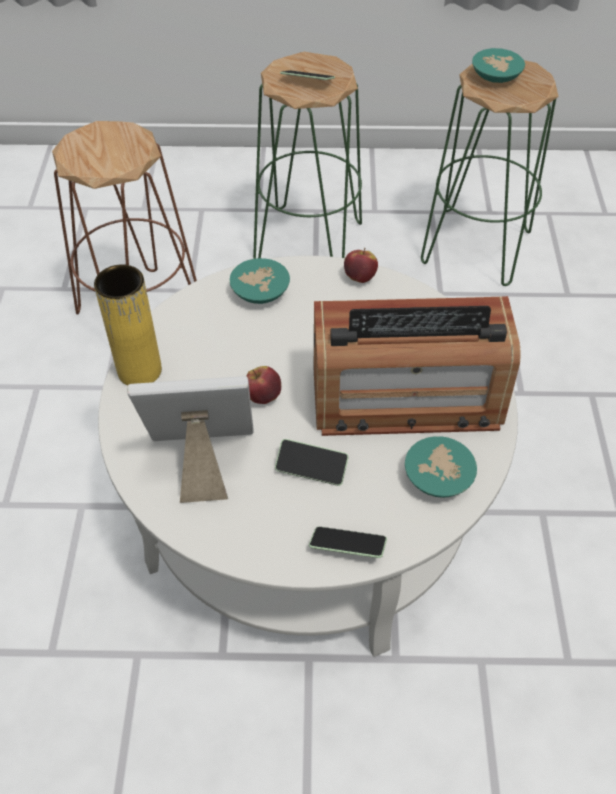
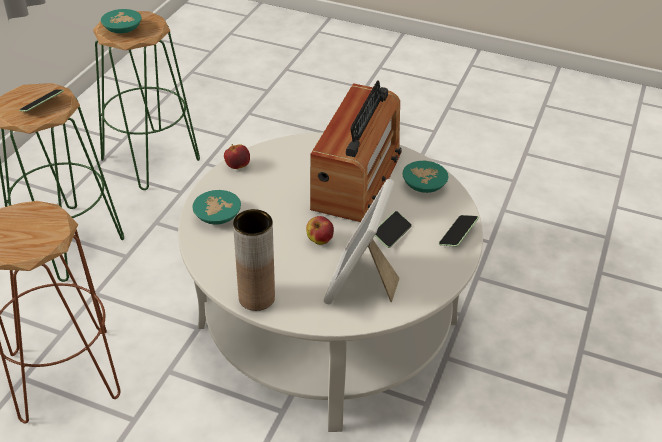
camera: 70 degrees left, 10 degrees down
(139, 371) = (256, 298): yellow vase -> brown vase

